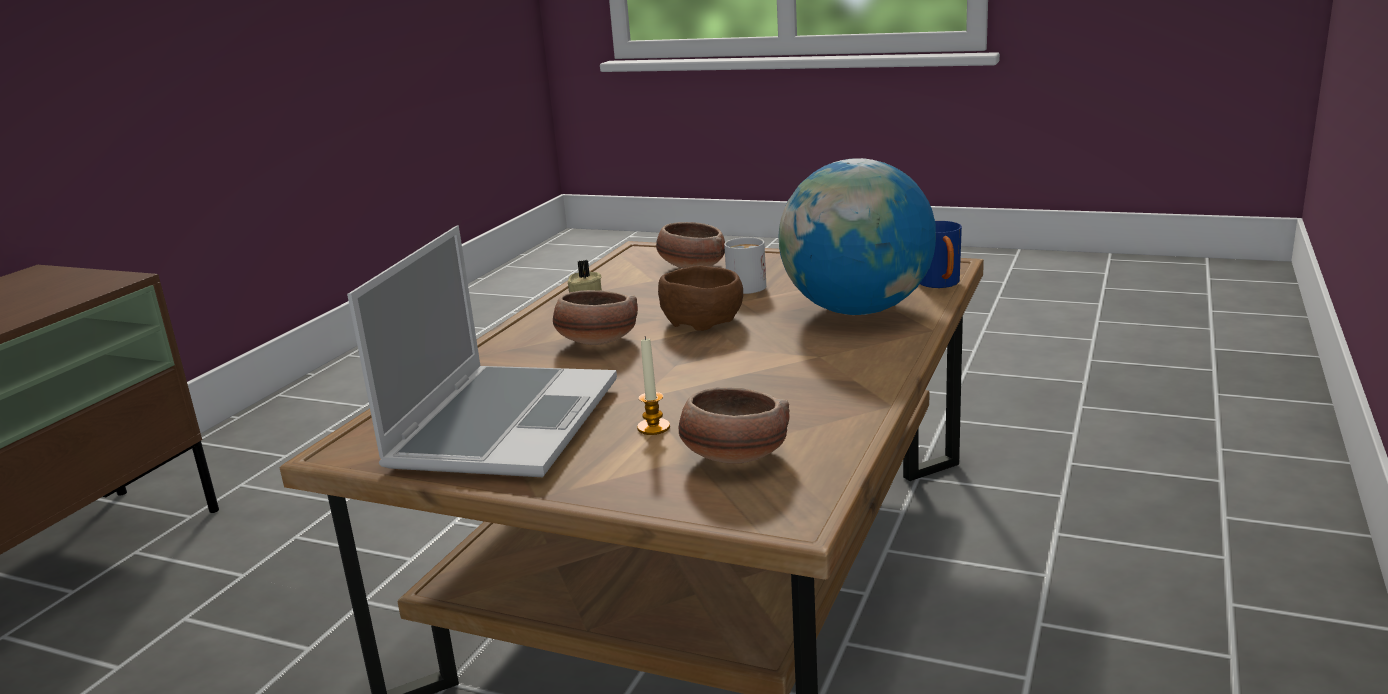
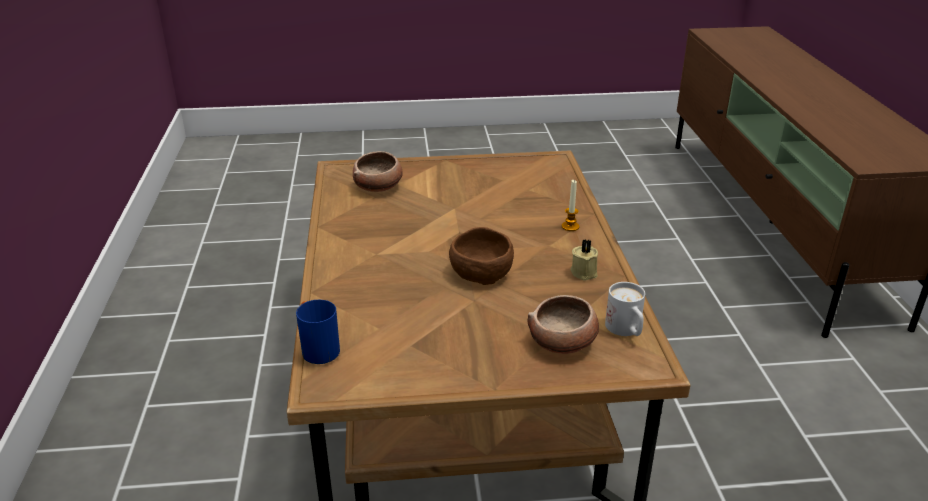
camera: 150 degrees right, 10 degrees up
(504, 423) = (503, 181): laptop -> none
(596, 342) = (529, 240): bowl -> none
(653, 427) = (429, 193): candle -> candle (570, 226)
(748, 284) = (487, 325): white mug -> white mug (626, 330)
(857, 310) = (374, 304): globe -> none

